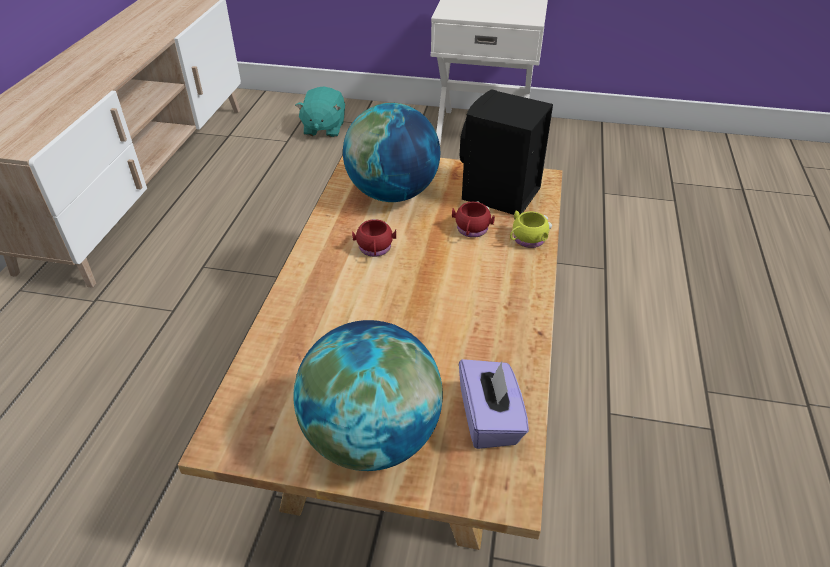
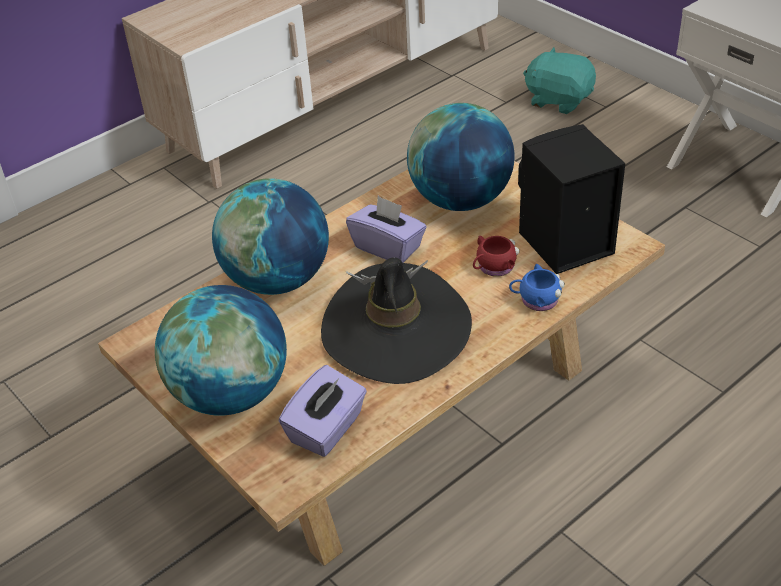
camera: 40 degrees right, 0 degrees up
(307, 316) = (277, 280): none -> globe
(323, 128) = (558, 100): turquoise plush toy -> turquoise plush toy turned 75 degrees clockwise
(375, 249) = (388, 247): red mug -> purple tissue box
(452, 309) = (396, 329): none -> black hat
(526, 240) = (536, 300): yellow mug -> blue mug

